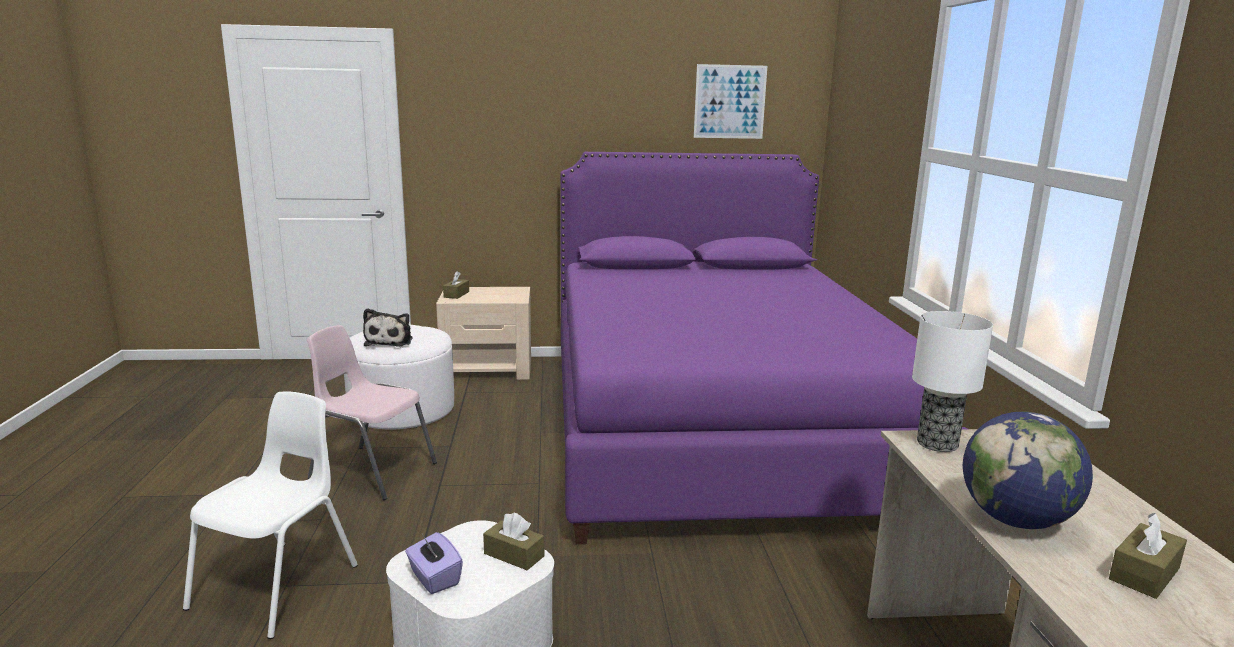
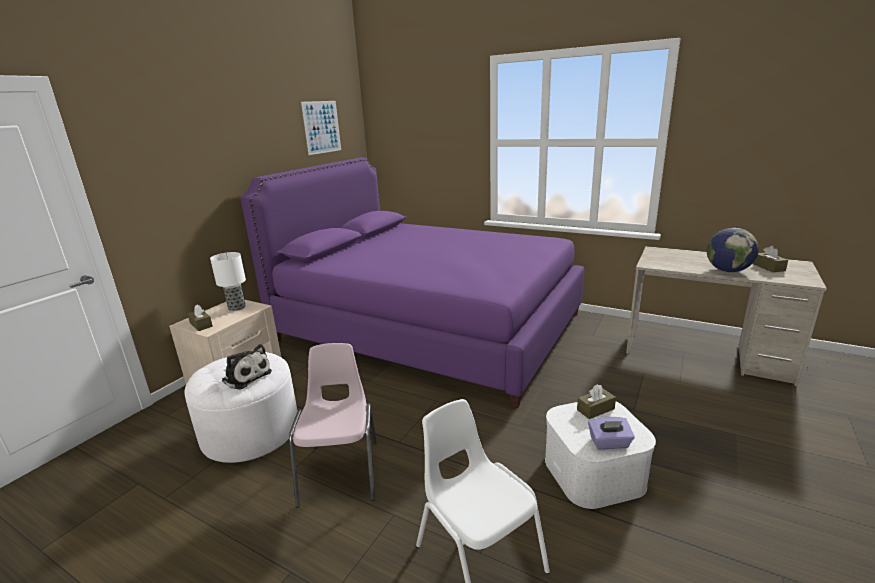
camera: 55 degrees left, 5 degrees up
(371, 471) = (341, 470): pink chair -> pink chair turned 120 degrees clockwise
(938, 444) = (655, 262): table lamp -> table lamp (237, 308)

